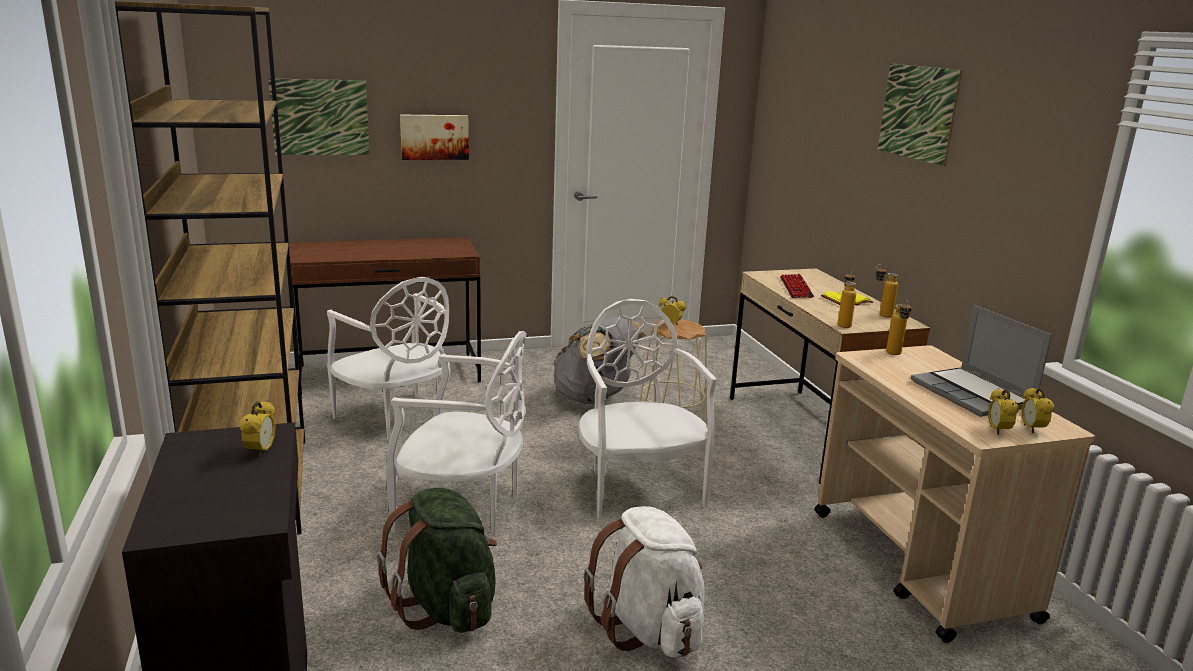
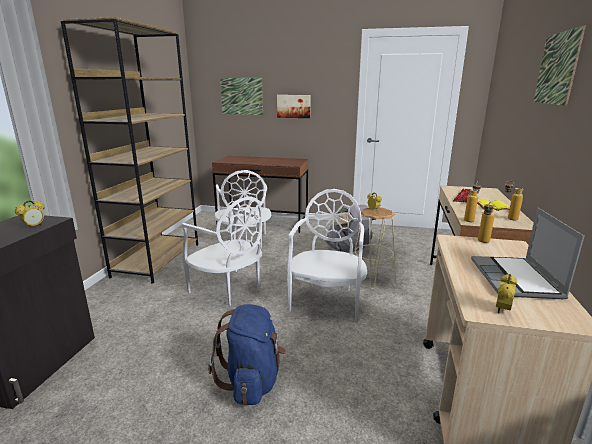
camera: 30 degrees right, 0 degrees up
(446, 607) = (170, 335): green backpack -> none
(648, 628) = (252, 381): white backpack -> blue backpack
(1031, 429) = (540, 316): alarm clock -> none

